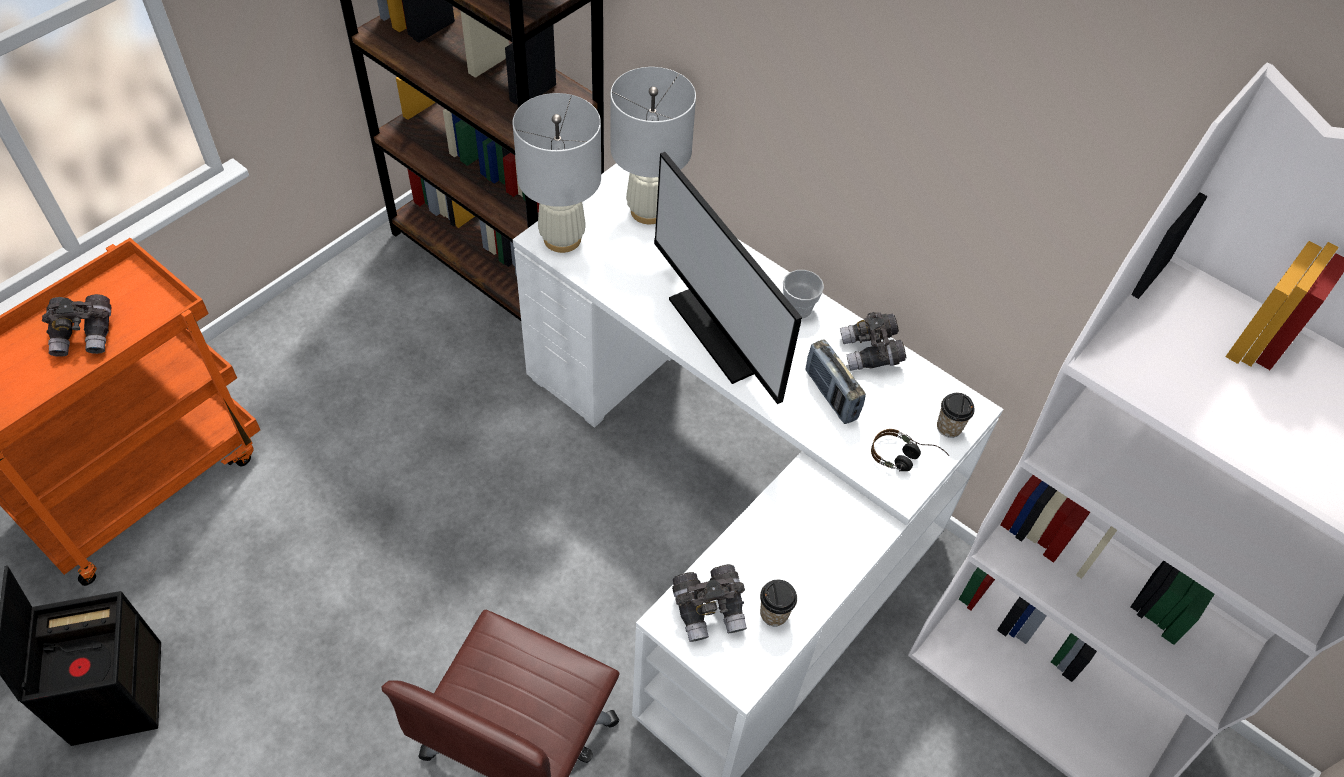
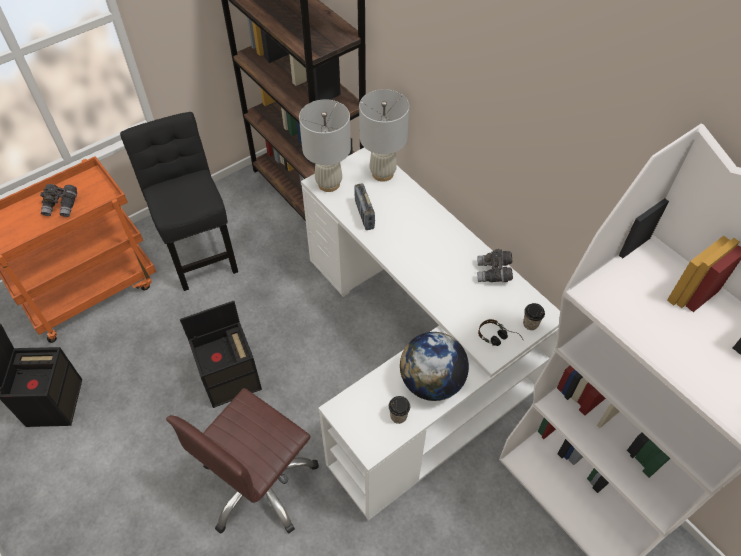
camera: 15 degrees right, 0 degrees up
(325, 380) = (198, 249): none -> black chair
(435, 597) = (232, 379): none -> black storage box
(709, 609) = (362, 407): grey binoculars -> none
(727, 328) = (411, 247): monitor -> none
(798, 308) = (457, 241): cup -> none
(813, 548) = (431, 382): none -> globe
(830, 395) = (463, 294): radio -> radio (364, 215)

